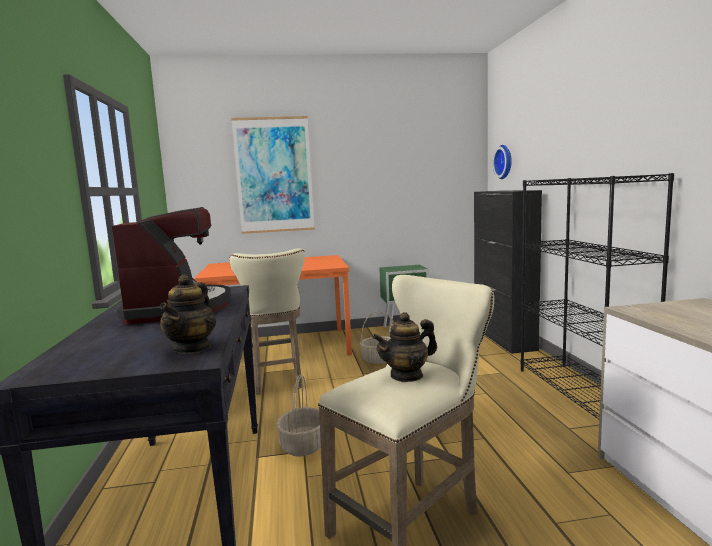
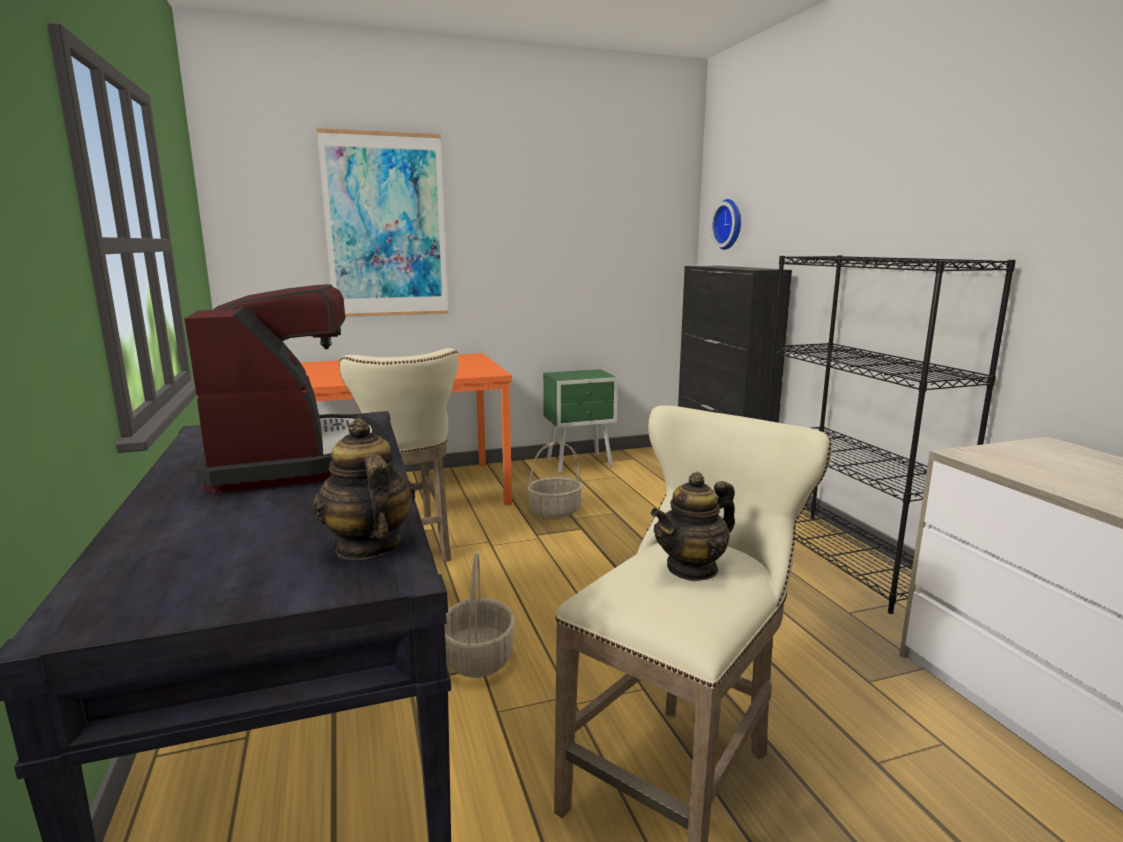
camera: 10 degrees left, 5 degrees up
(192, 348) = (368, 546): teapot -> teapot turned 150 degrees clockwise

